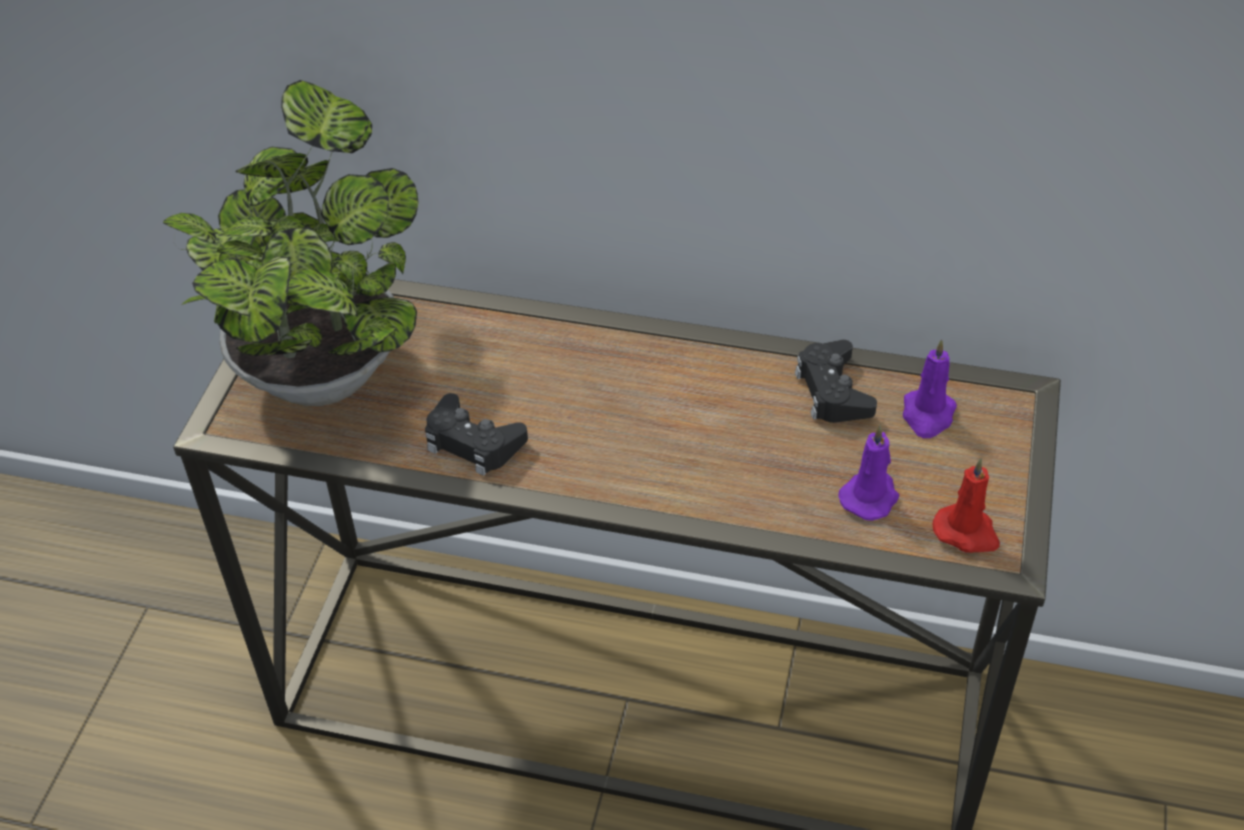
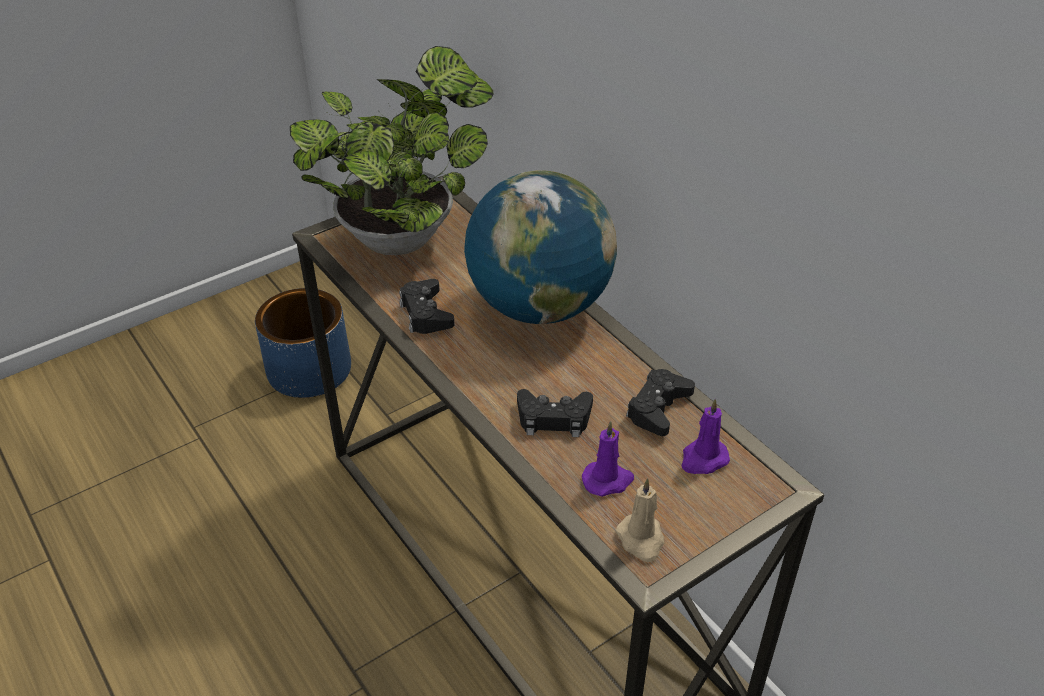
camera: 40 degrees right, 5 degrees down
(118, 644) = (310, 370): none -> blue planter
(589, 356) = (539, 307): none -> globe
(747, 469) = (554, 418): none -> black game controller
(967, 532) = (641, 539): red candle -> beige candle

